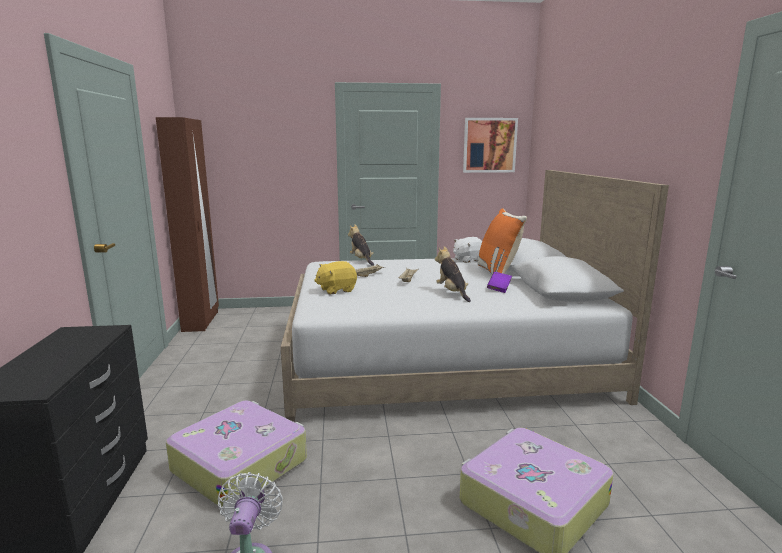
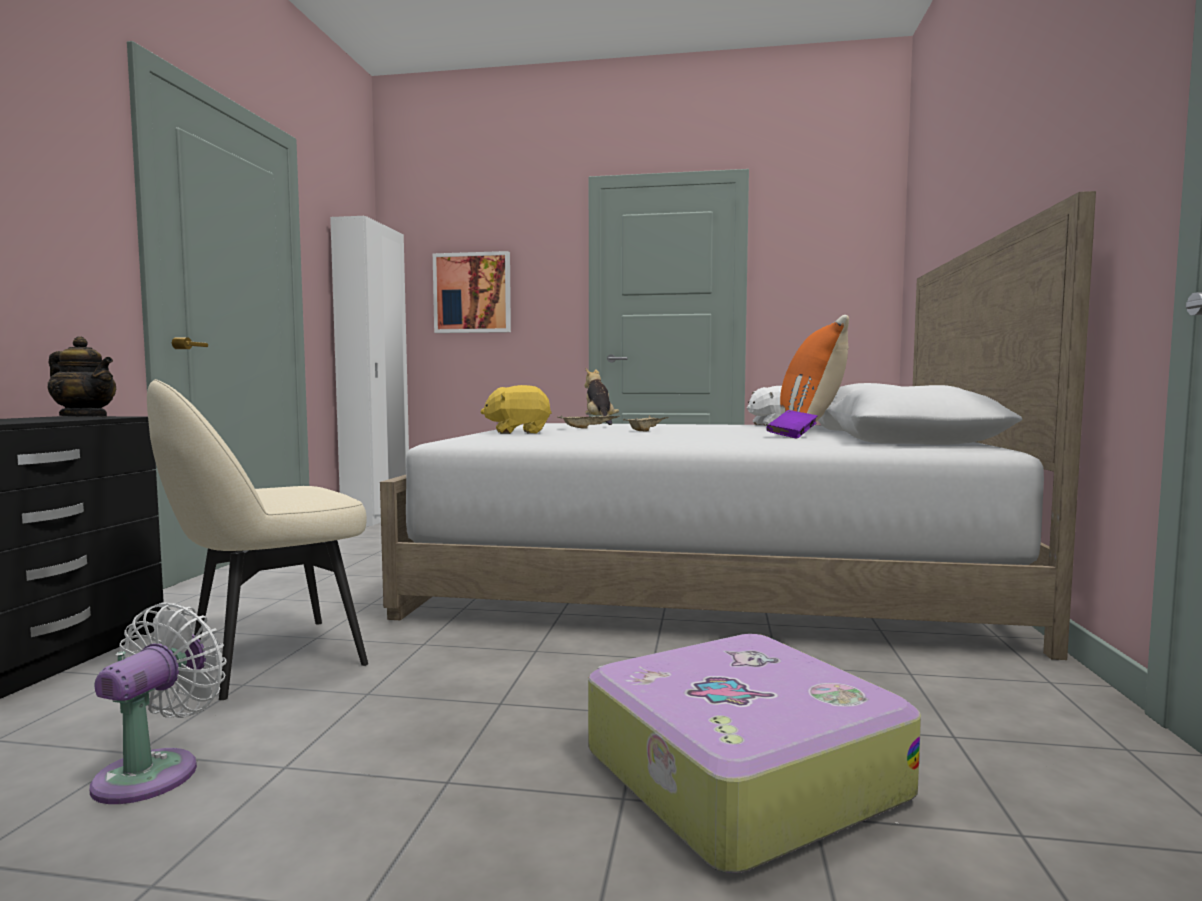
camera: 15 degrees right, 10 degrees down
(95, 336) = (84, 417): none -> teapot
(201, 321) = (377, 517): brown wardrobe -> white wardrobe
(240, 464) = (270, 657): suitcase -> beige chair
(452, 293) = (701, 437): plush toy -> none
(489, 145) = (831, 260): picture -> picture (472, 293)

